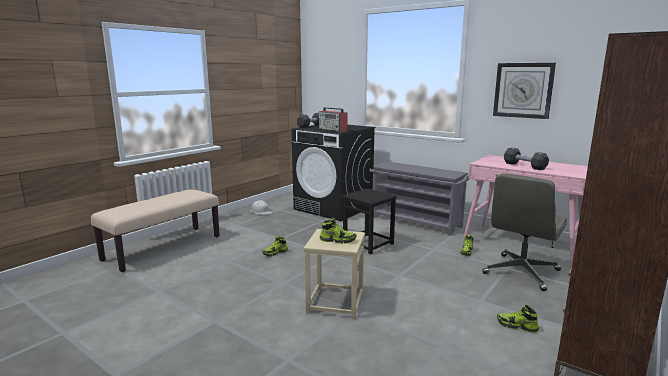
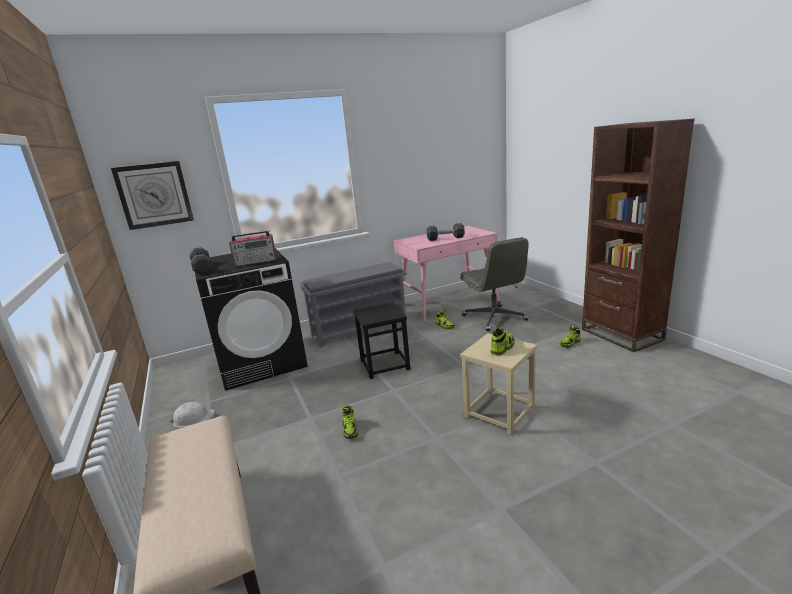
camera: 60 degrees left, 5 degrees up
(523, 90) = (408, 175): wall clock -> wall clock (154, 195)

